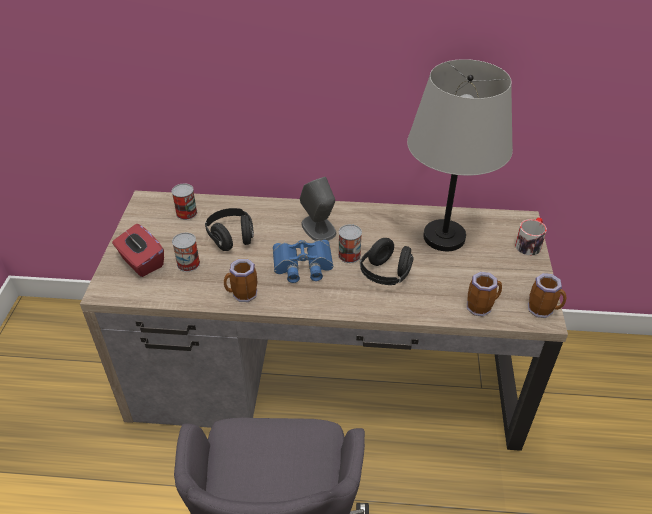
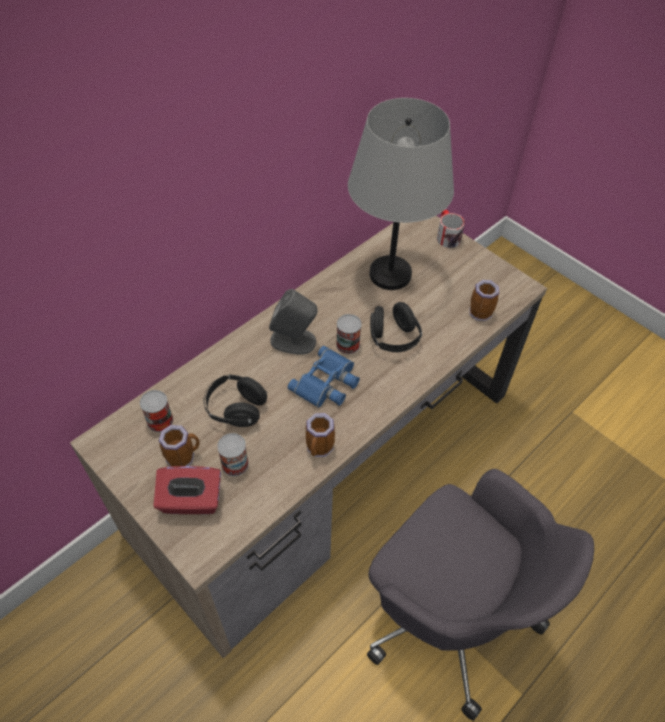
camera: 50 degrees left, 10 degrees up
(542, 309) = (514, 281): mug -> mug (183, 456)

